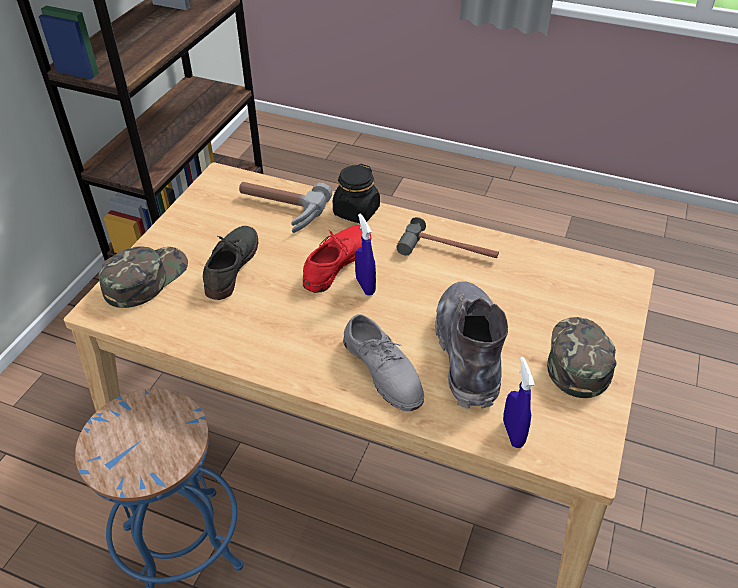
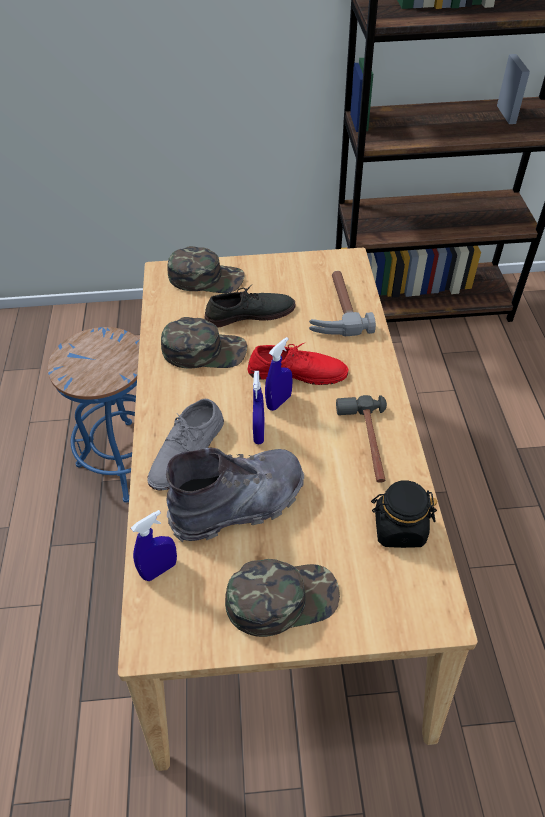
camera: 65 degrees right, 5 degrees up
(255, 314) = (204, 350): none -> green cap
(356, 212) = (372, 358): black jar -> black jar (399, 528)
(394, 312) = (259, 433): none -> blue spray bottle

